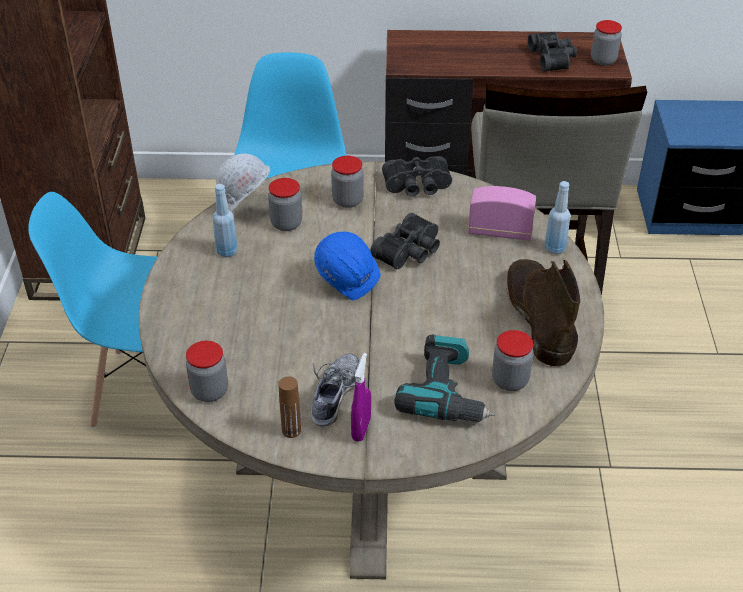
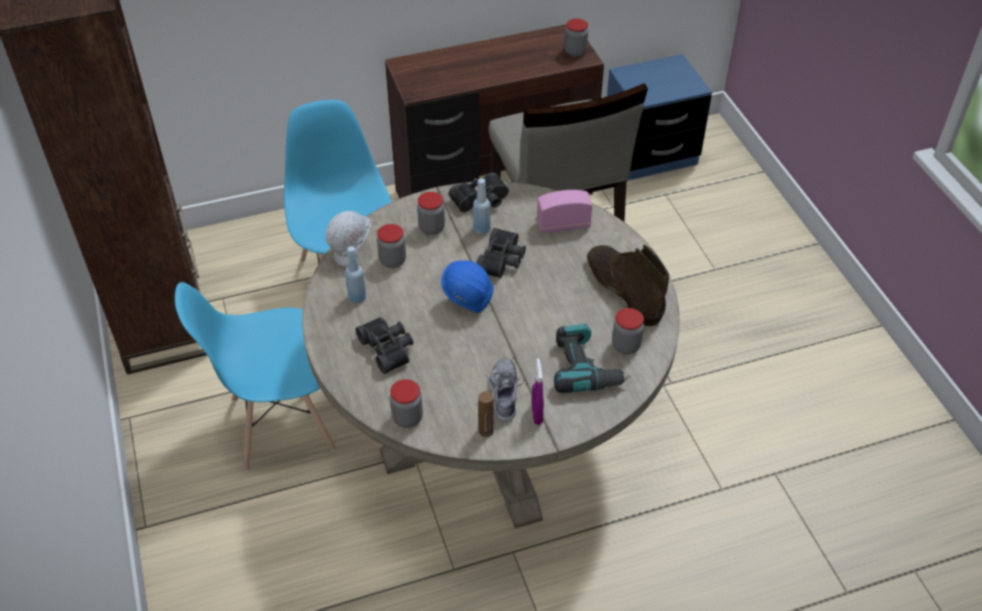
camera: 20 degrees left, 5 degrees up
(553, 58) = (535, 58): black binoculars -> black binoculars (388, 348)
(555, 248) = (610, 229): blue bottle -> blue bottle (482, 229)

